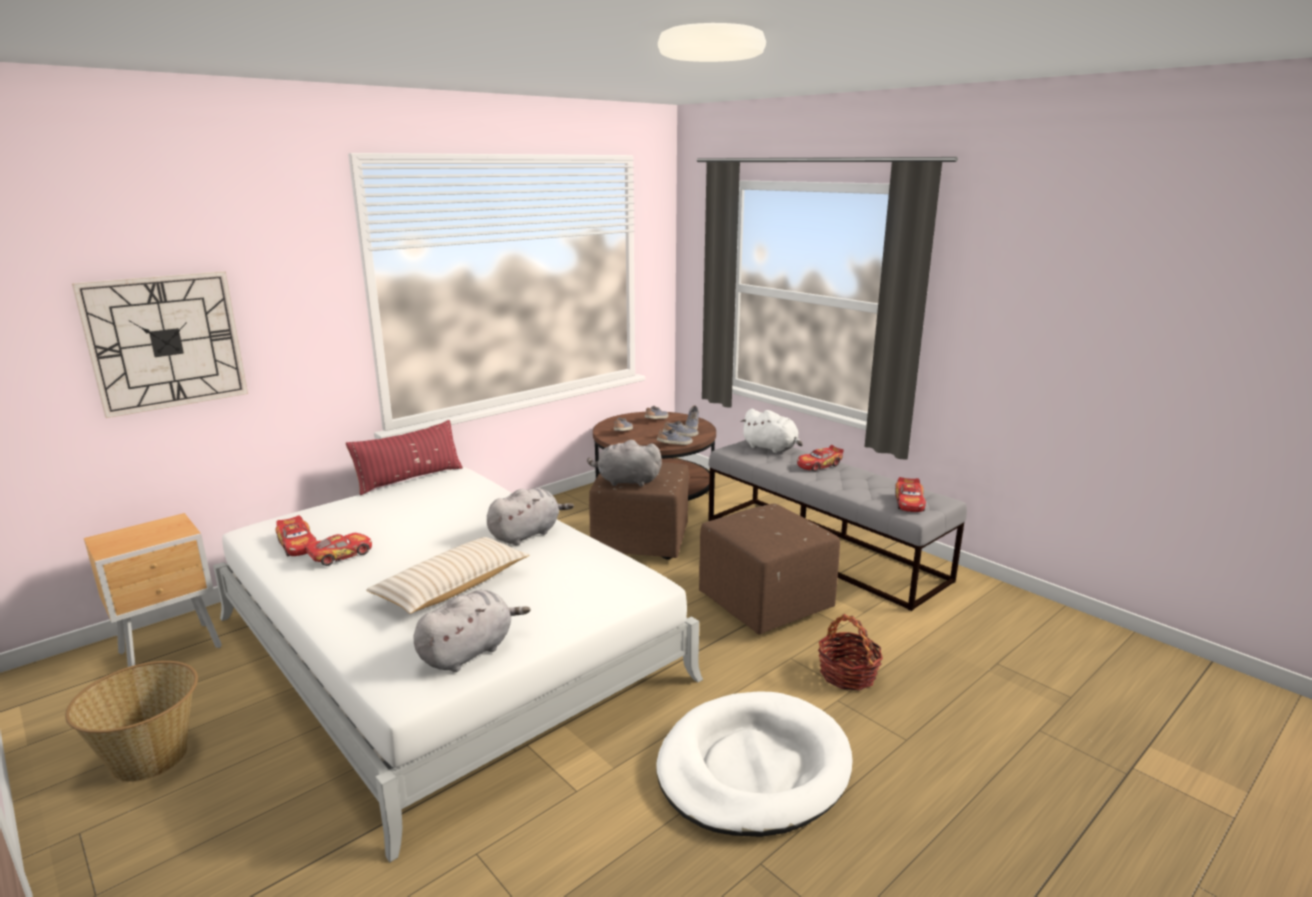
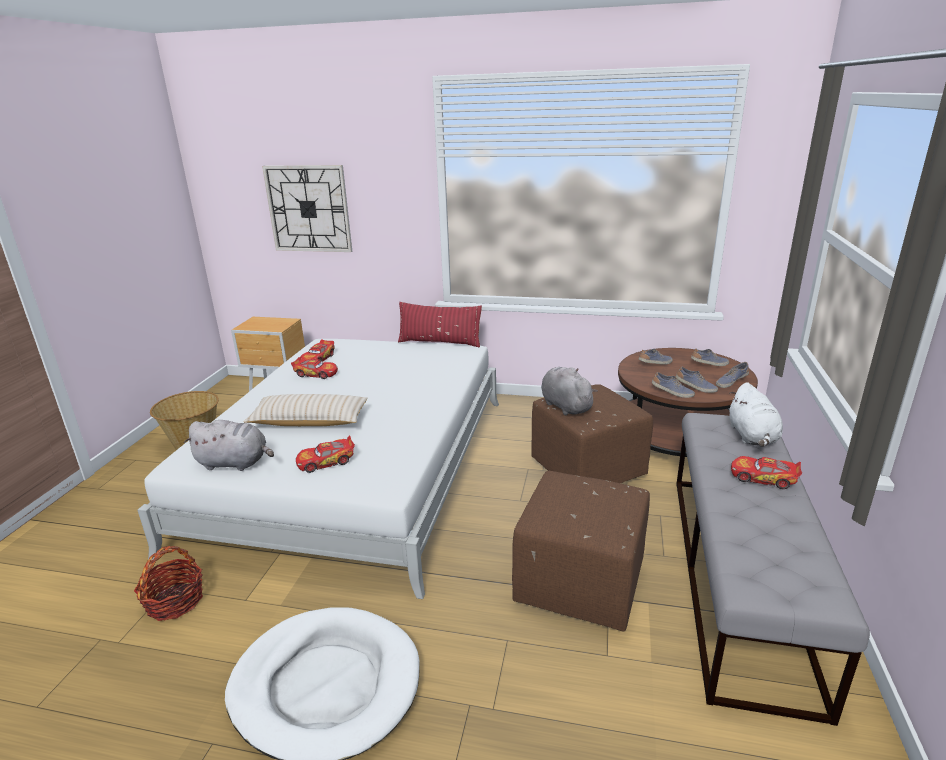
camera: 55 degrees right, 5 degrees up
(527, 534) = (412, 410): grey plush toy -> none
(847, 674) = (520, 695): basket -> basket (175, 601)
(909, 503) = (772, 576): toy car -> toy car (326, 462)

